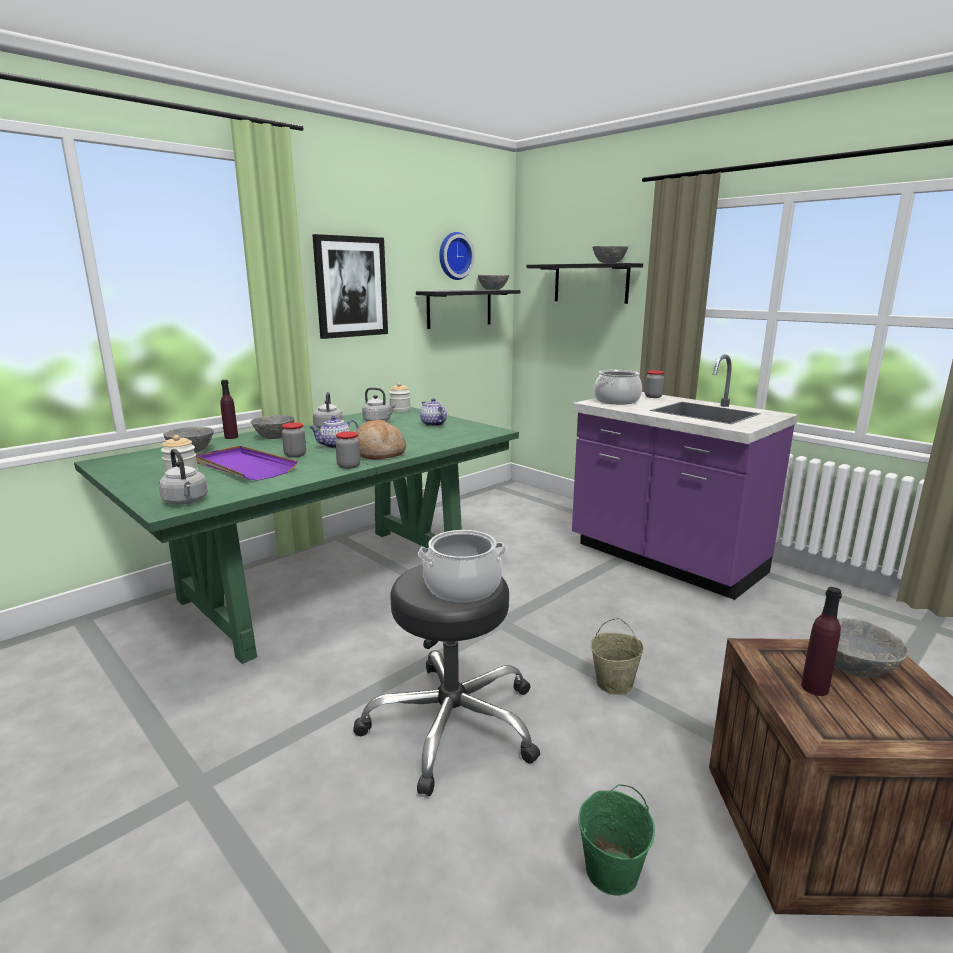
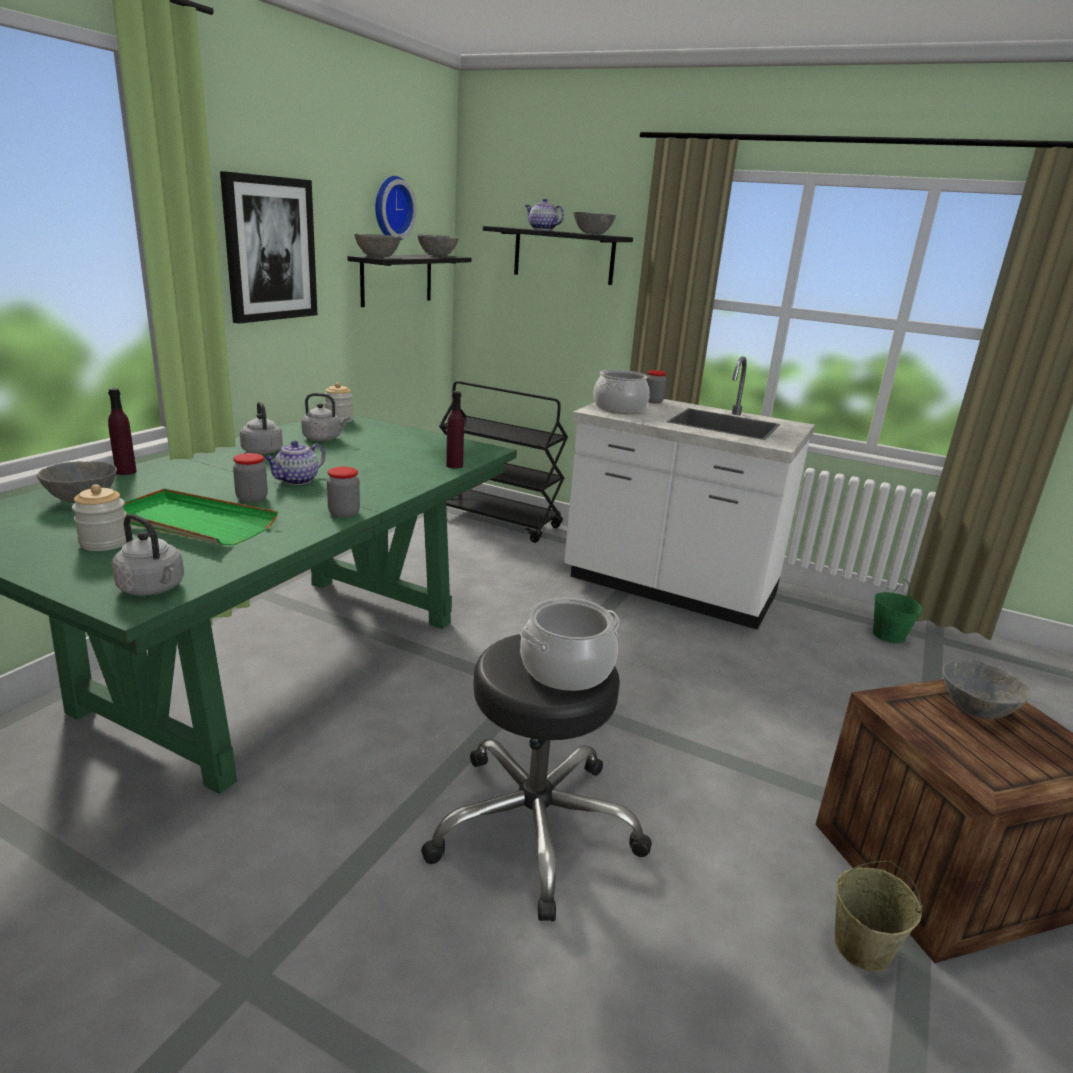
camera: 20 degrees left, 5 degrees up
(244, 467) = (192, 523): purple tray -> green tray
(274, 437) = (195, 470): grey bowl -> grey bowl (378, 256)
(378, 453) = (367, 490): bread -> none
(432, 424) = (401, 442): teapot -> teapot (542, 229)
(540, 500) = (498, 522): none -> black cart
(611, 870) = (777, 958): green bucket -> green bucket (888, 635)
(615, 683) = (685, 745): beige bucket -> beige bucket (862, 946)
(665, 560) = (669, 589): purple counter -> white counter
(814, 688) = (956, 737): purple bottle -> purple bottle (454, 465)

